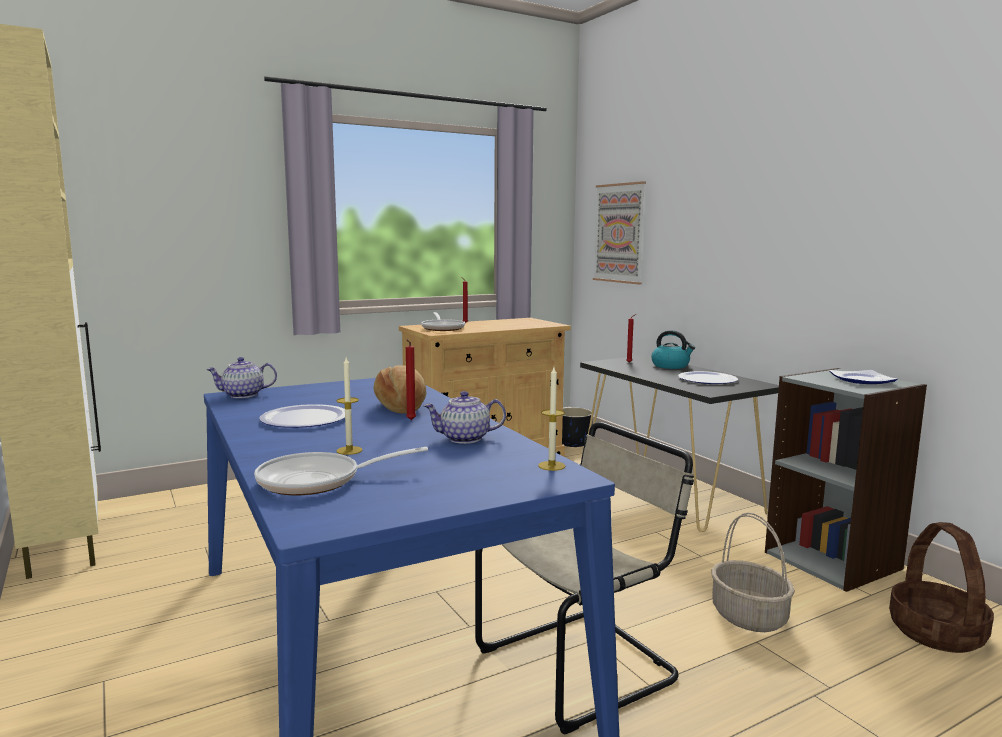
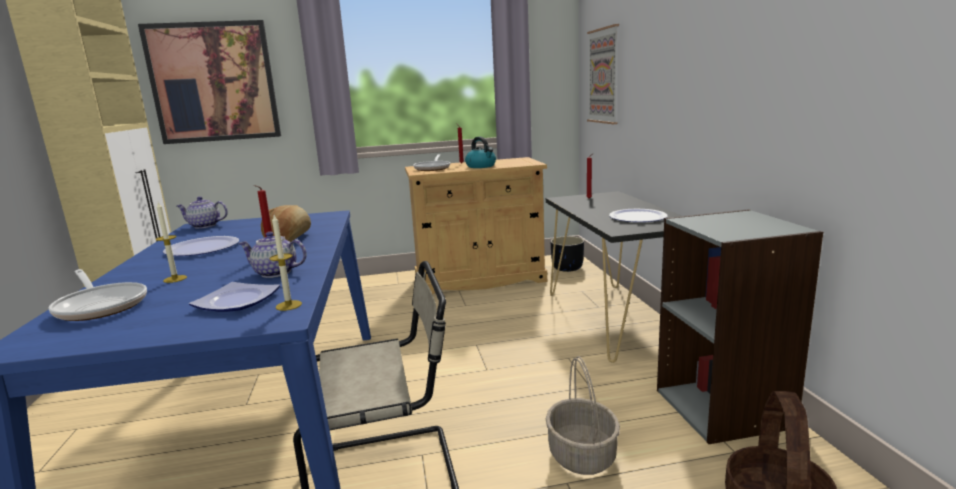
camera: 20 degrees right, 5 degrees up
(157, 210) = (213, 82): none -> picture
(318, 481) = (101, 306): frying pan -> frying pan turned 135 degrees counterclockwise
(671, 366) = (624, 202): kettle -> kettle (481, 166)
(862, 380) = (749, 224): plate -> plate (239, 301)

